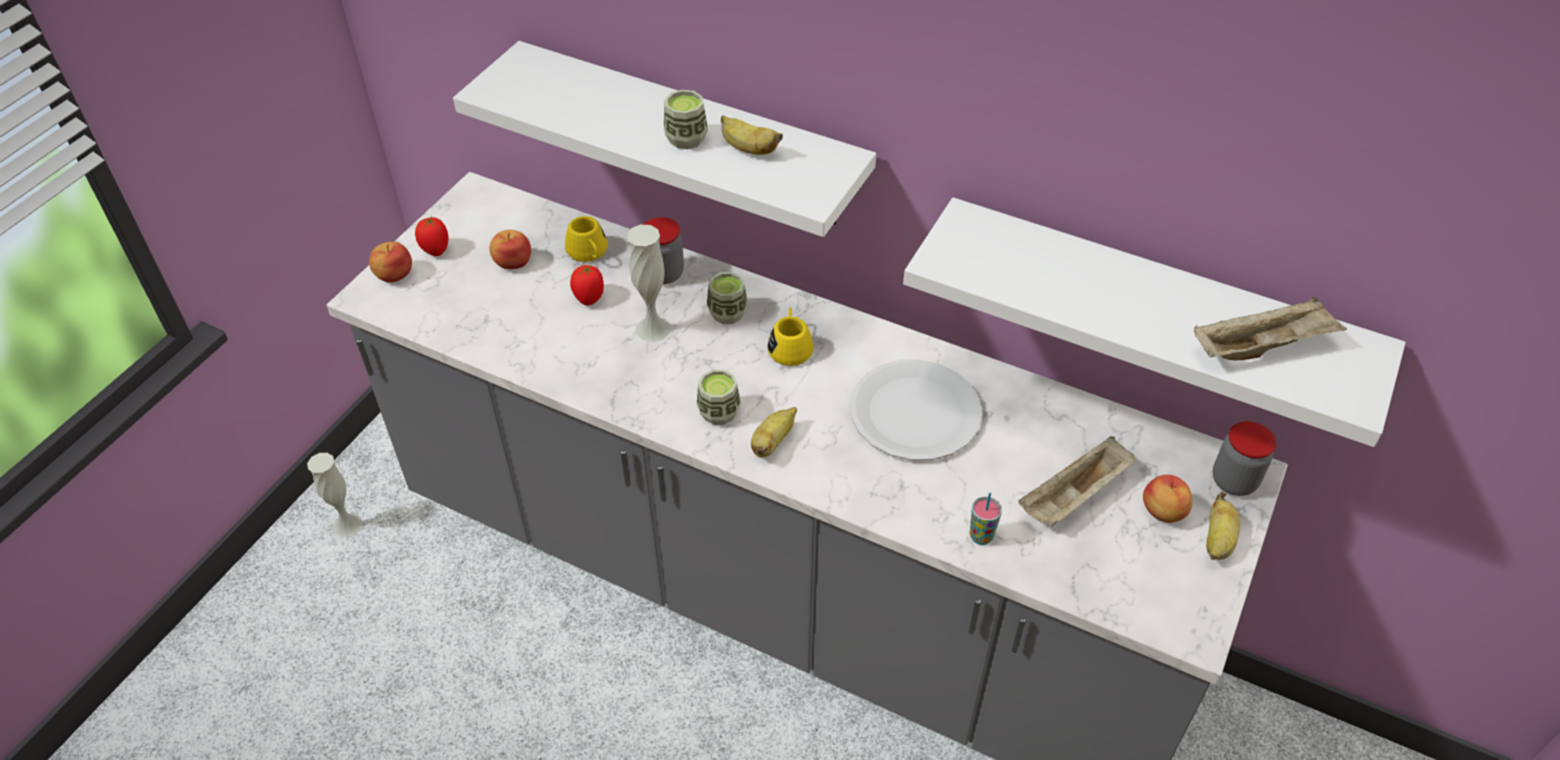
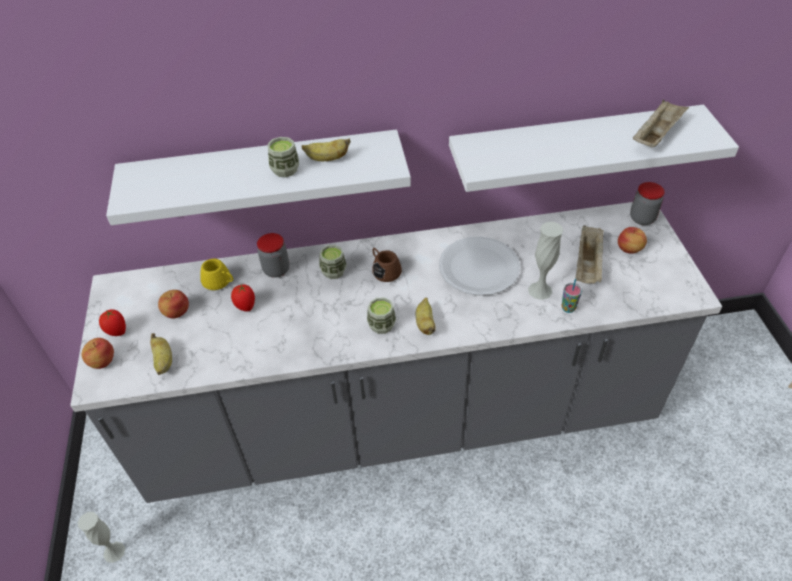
camera: 35 degrees left, 0 degrees up
(653, 329) = (300, 302): white vase -> white vase (540, 290)
(790, 346) = (384, 270): yellow mug -> brown mug
(1217, 541) = (662, 248): banana -> banana (164, 362)

